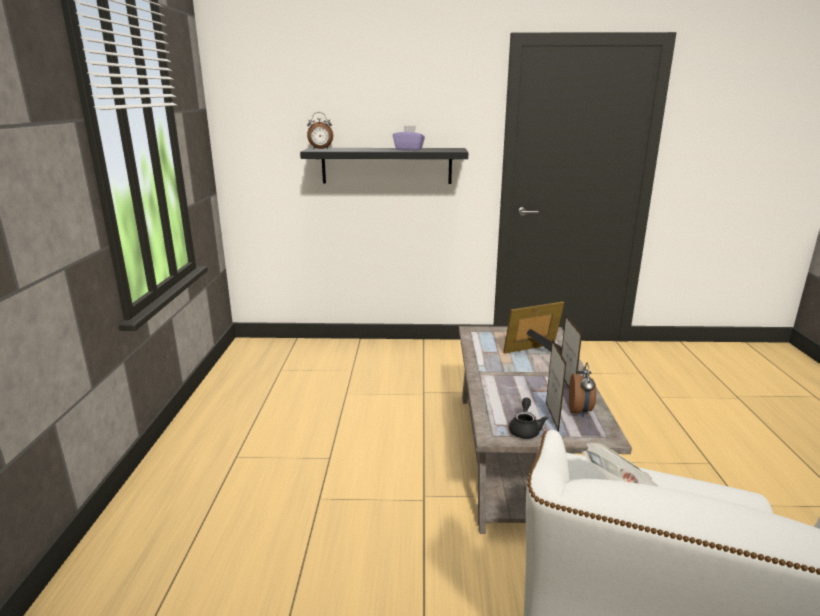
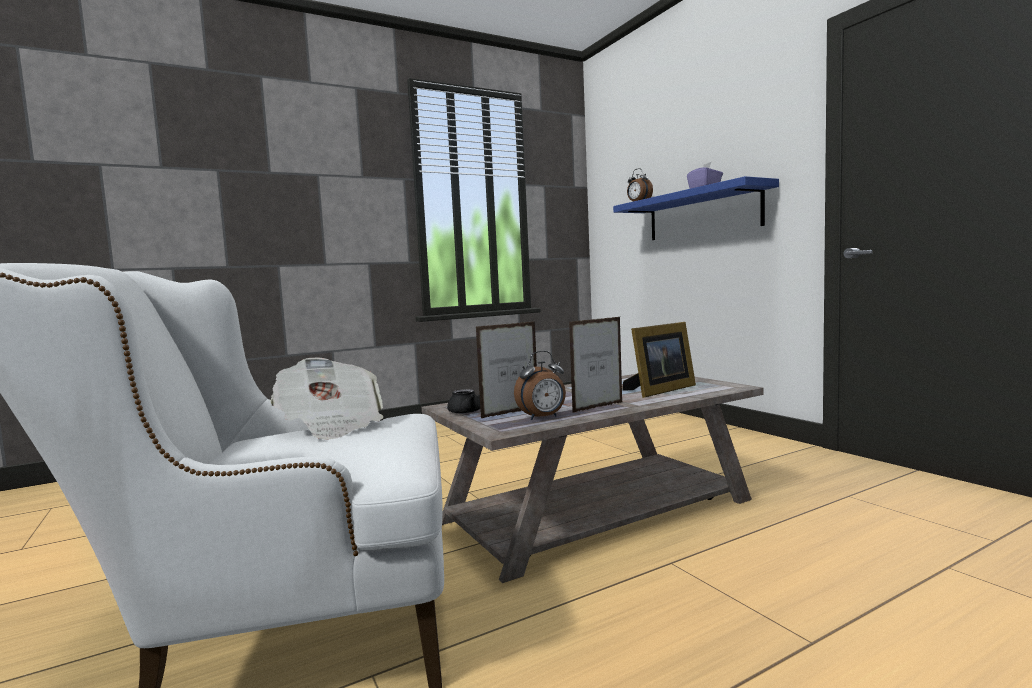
camera: 60 degrees right, 15 degrees down
(386, 165) = (702, 214): black shelf -> blue shelf
(535, 351) = (659, 390): picture frame -> picture frame turned 105 degrees clockwise

